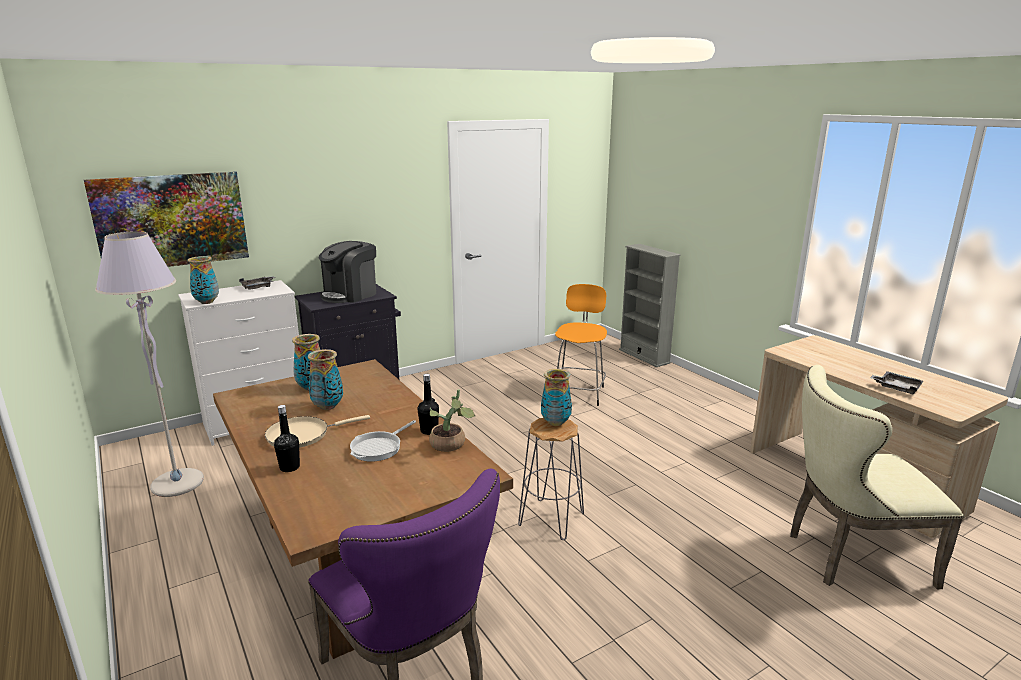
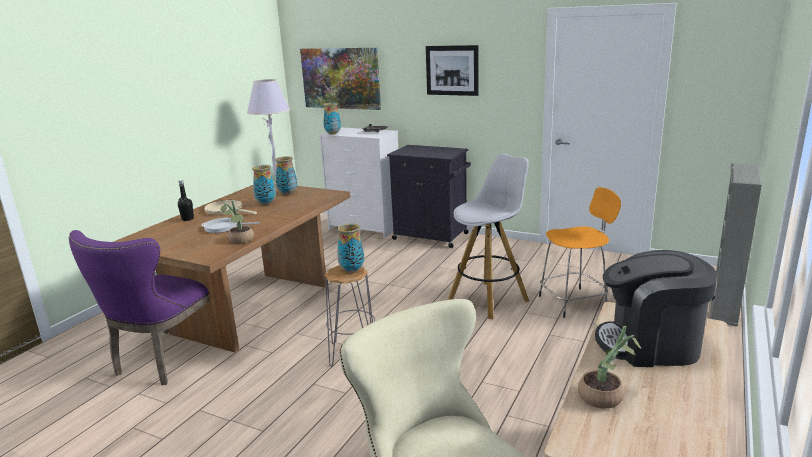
camera: 60 degrees right, 0 degrees up
(348, 194) = (452, 70): none -> picture
(350, 295) = (431, 151): coffee machine -> coffee machine (650, 344)
(429, 431) = (256, 231): black bottle -> none
(531, 421) = (489, 299): none -> white stool
(896, 388) = (606, 397): grey tray -> potted plant

